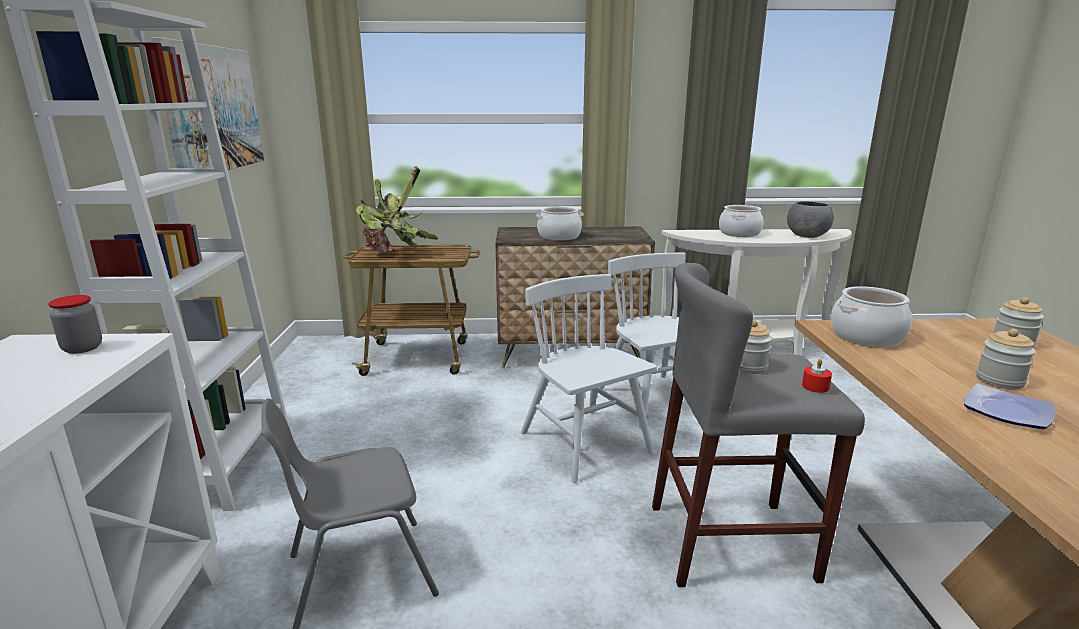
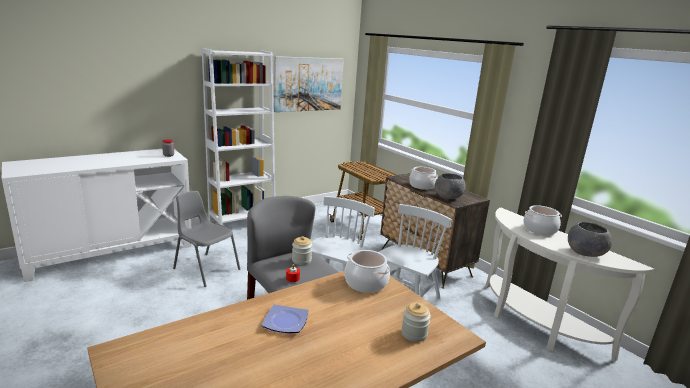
camera: 55 degrees right, 0 degrees up
(394, 254) = (360, 168): potted plant -> none
(615, 237) = (448, 197): none -> grey bowl
(999, 381) = (332, 323): jar -> none

